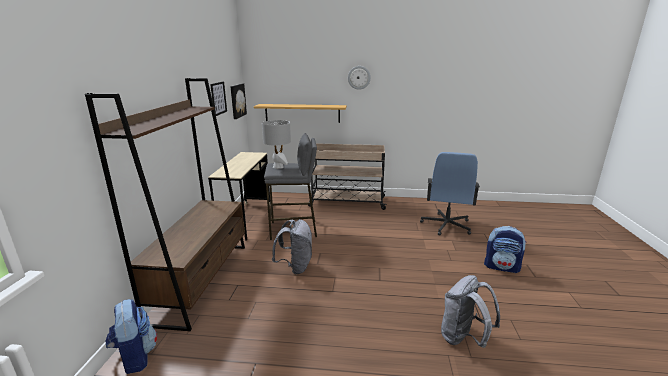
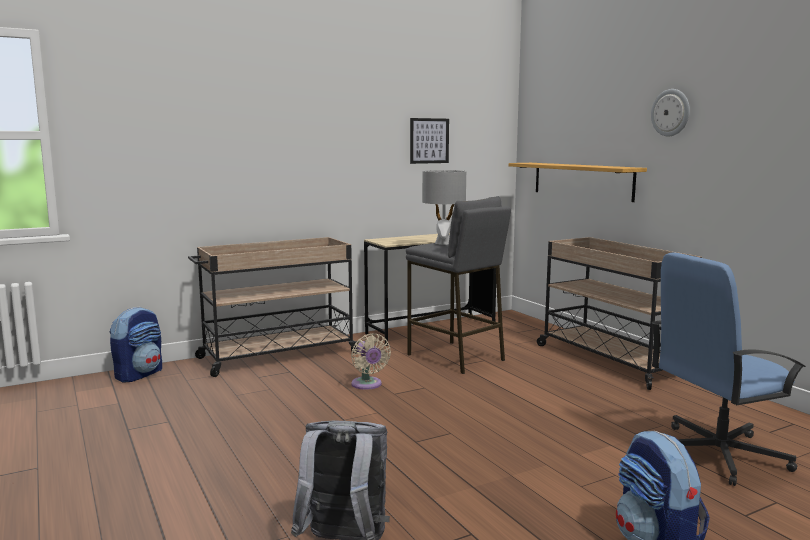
camera: 55 degrees right, 10 degrees down
(202, 280) = (277, 356): brown bookcase -> beige cart
(237, 100) = (488, 153): picture -> none
(295, 267) = (367, 385): grey backpack -> beige fan

